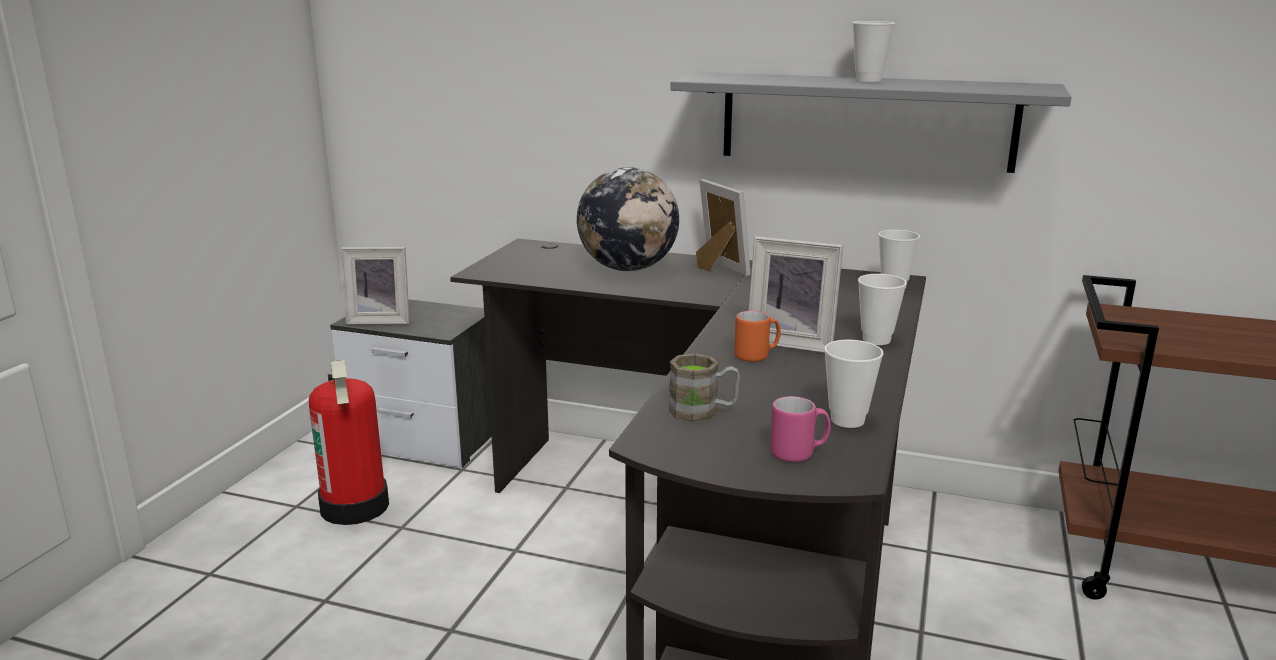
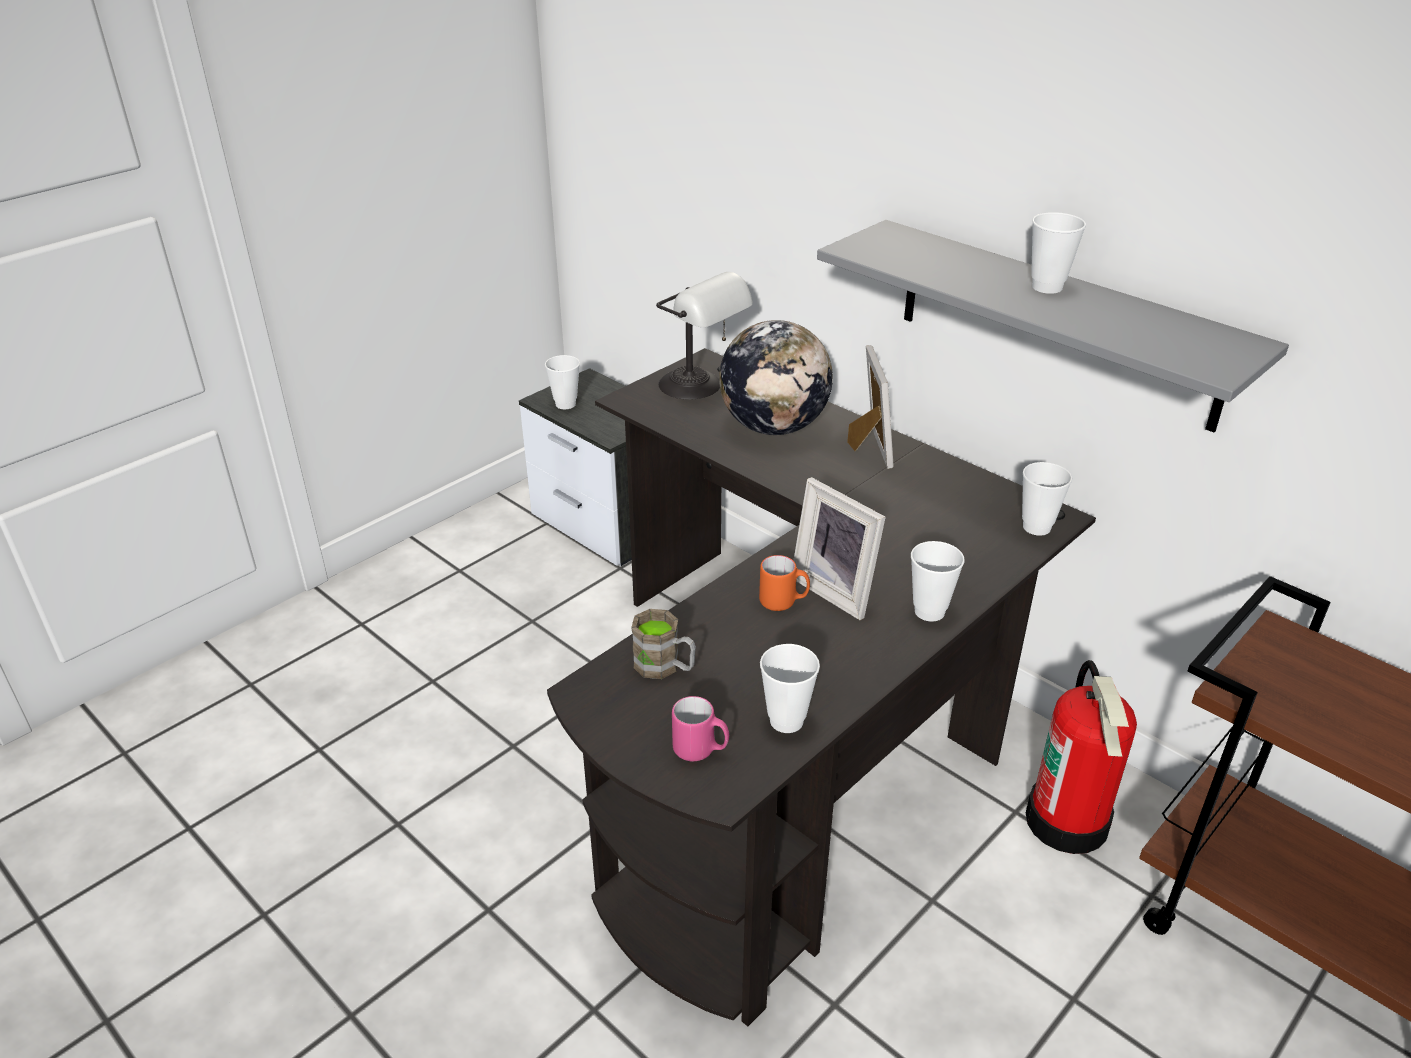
camera: 25 degrees right, 15 degrees up
(356, 507) = (507, 586): fire extinguisher -> fire extinguisher (1068, 822)
(380, 320) = (565, 404): picture frame -> cup
(540, 257) = (701, 388): none -> table lamp

